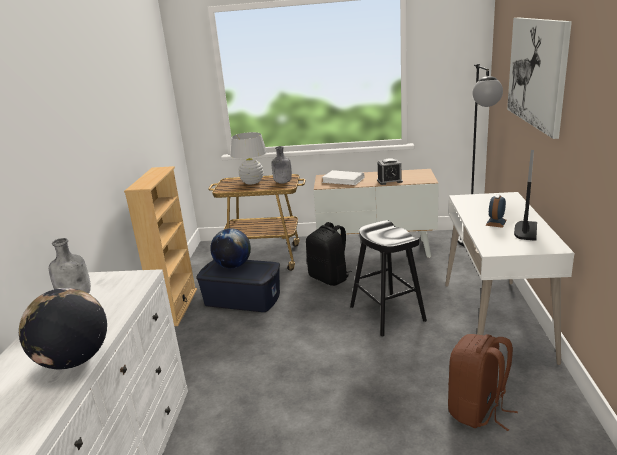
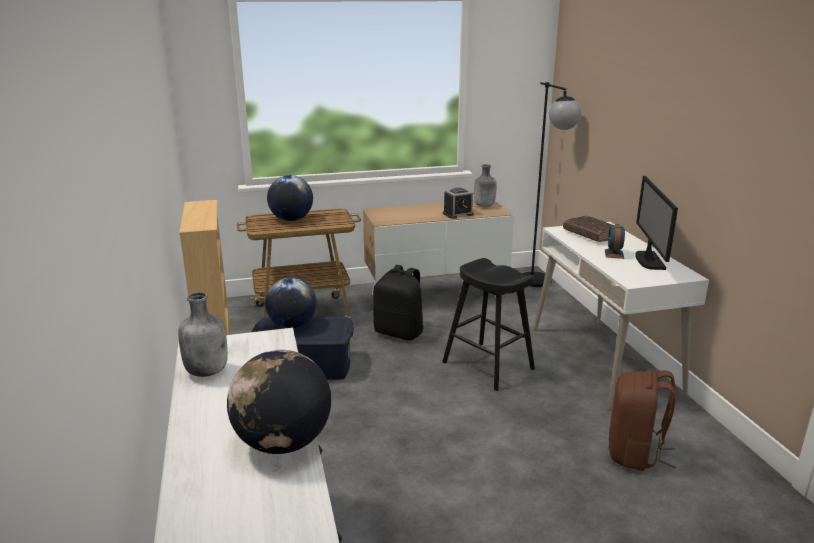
camera: 20 degrees left, 0 degrees up
(252, 182) = (291, 219): white table lamp -> globe
(282, 182) = (332, 219): grey bottle -> grey bottle (484, 206)
(343, 180) = (402, 214): white book -> none
(489, 203) = (591, 234): none -> brown book
(536, 72) = (638, 94): picture -> none

